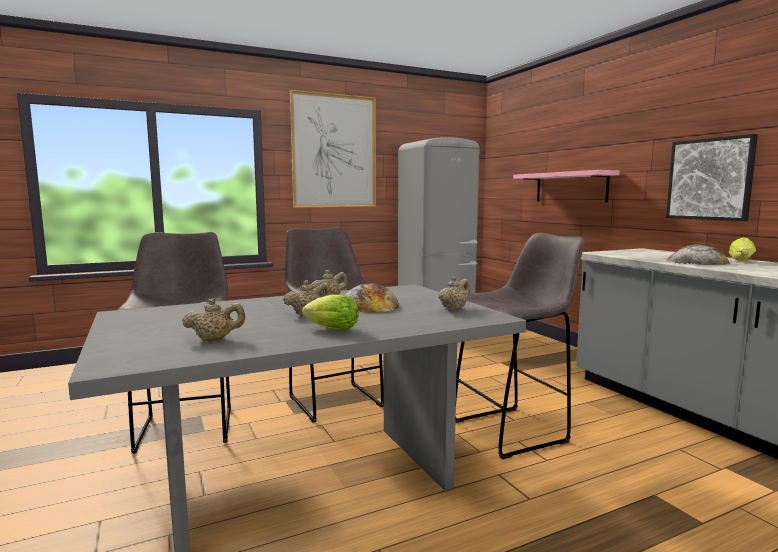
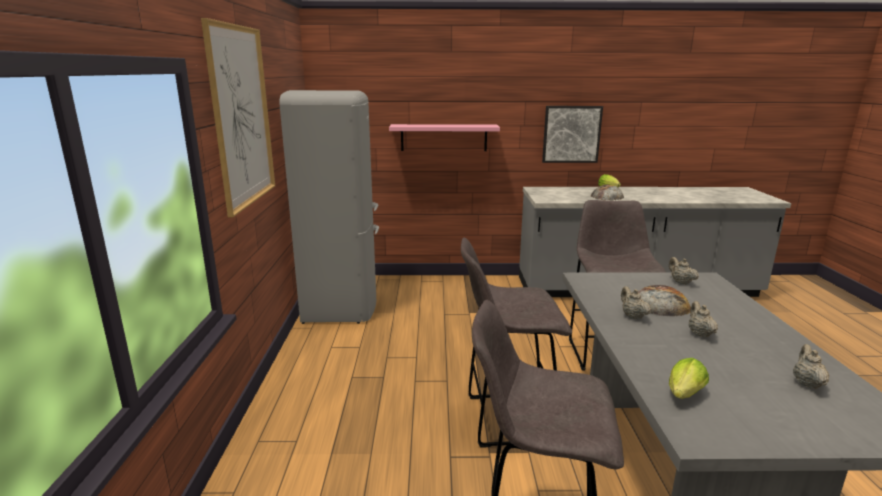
camera: 65 degrees left, 10 degrees up
(329, 329) = (757, 333): lettuce -> lettuce (683, 396)

